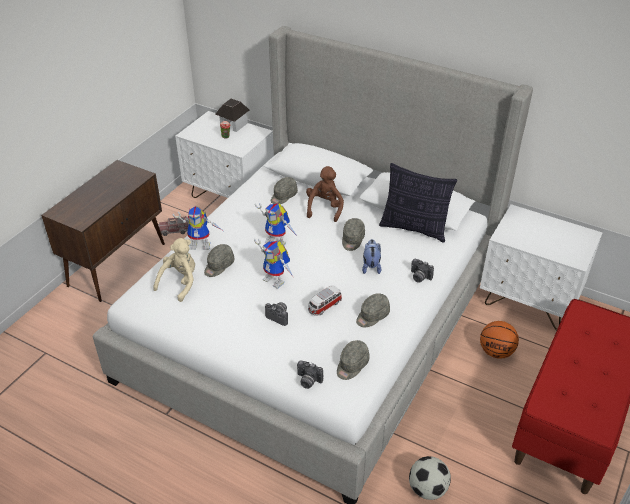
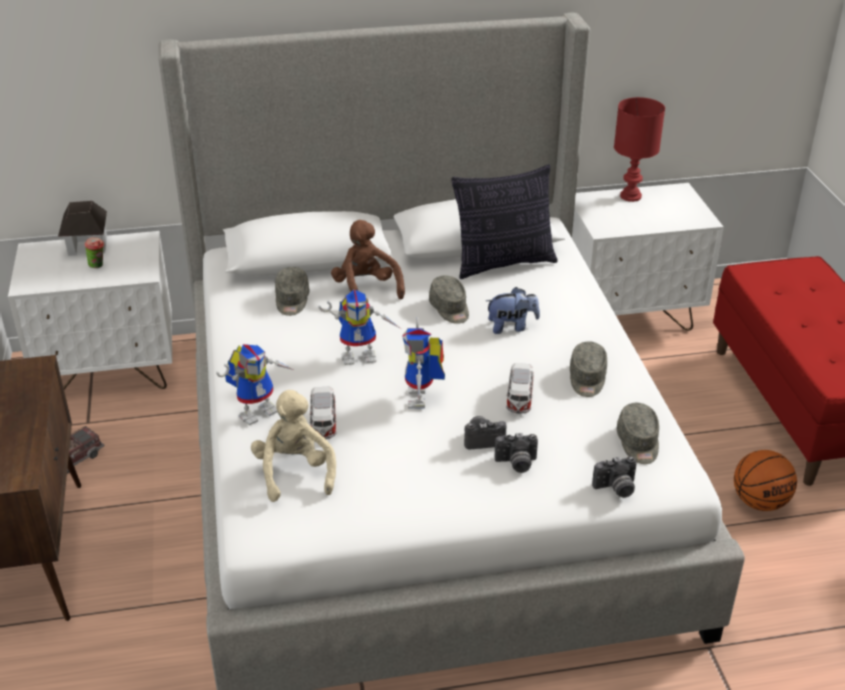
camera: 40 degrees left, 5 degrees down
(218, 266) = (323, 423): grey cap -> toy car
(277, 280) = (423, 400): toy robot -> toy robot turned 90 degrees clockwise
(371, 266) = (511, 327): plush toy -> plush toy turned 120 degrees clockwise
(419, 277) = (580, 312): camera -> camera (516, 464)
(427, 488) = (764, 568): football -> none
(496, 351) = (658, 385): basketball -> basketball (759, 502)
(550, 223) = (631, 196): none -> red table lamp

